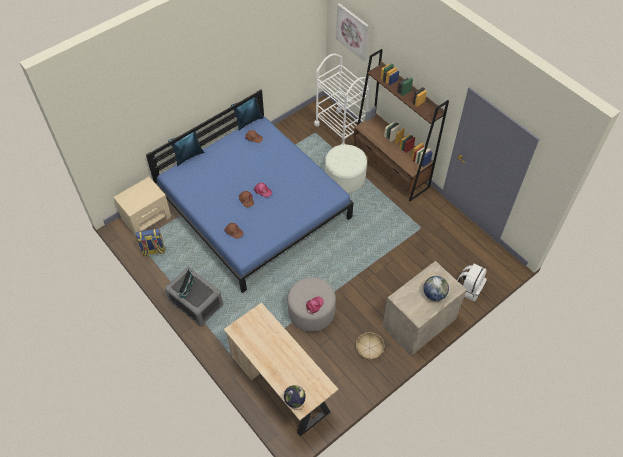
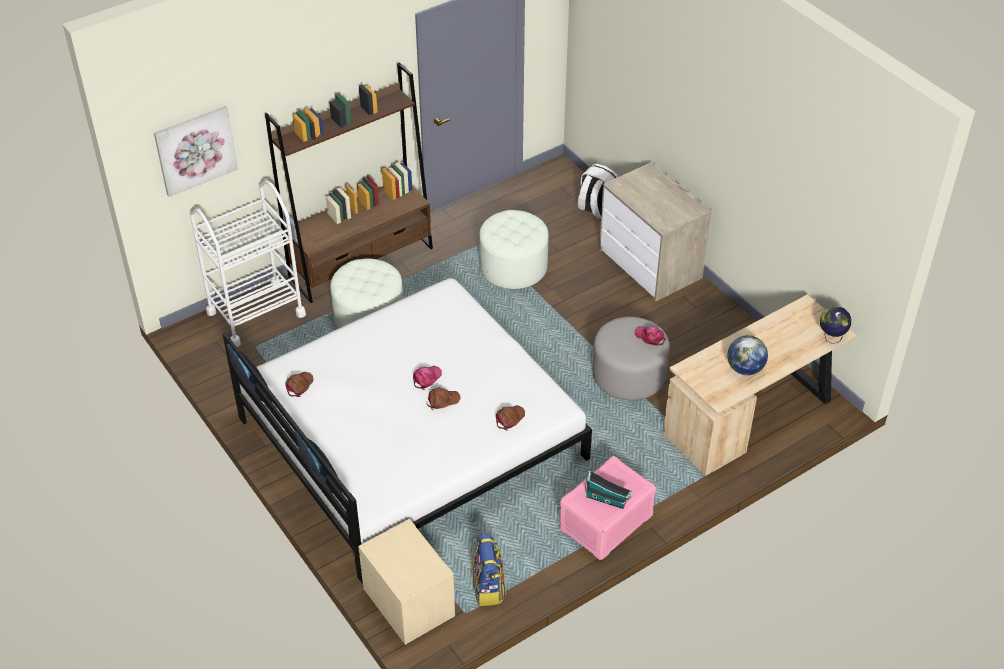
camera: 85 degrees left, 10 degrees down
(195, 303) = (606, 522): grey storage box -> pink storage box
(254, 207) = (411, 438): blue bed -> white bed
(369, 348) = (691, 318): basket -> none
(400, 244) = (513, 267): none -> white ottoman
(434, 294) = (658, 191): globe -> globe (745, 369)

